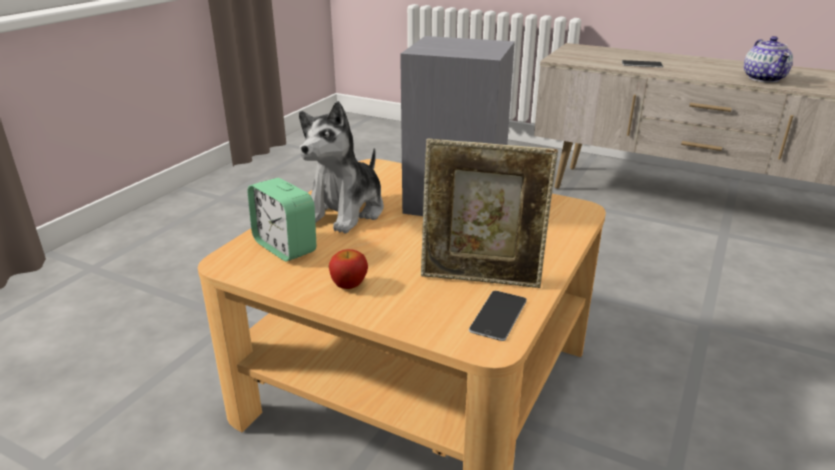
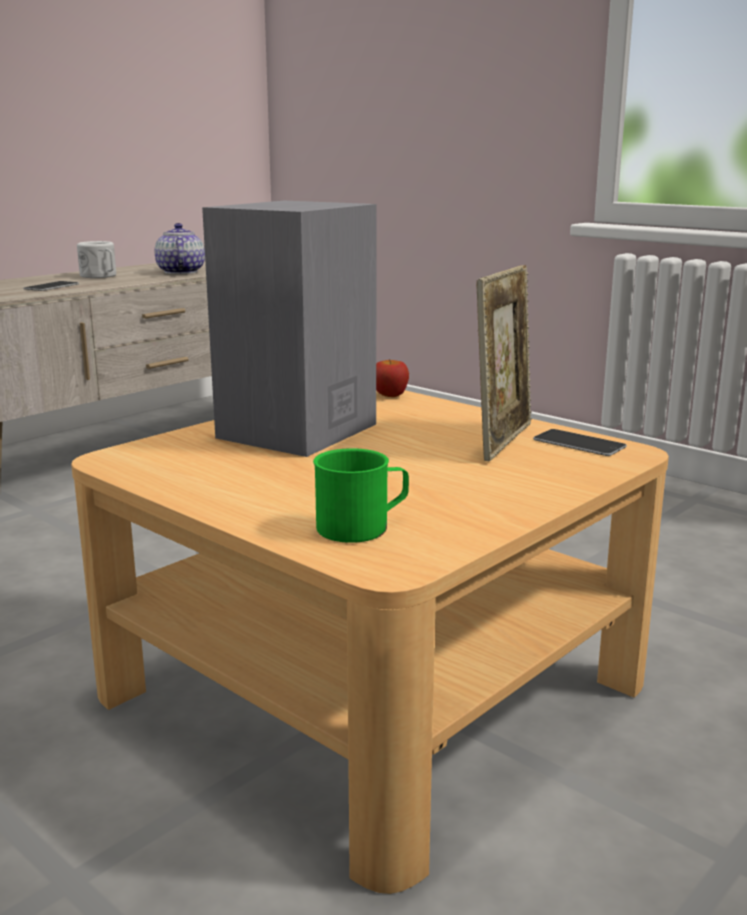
camera: 75 degrees left, 10 degrees down
(285, 247) = (363, 526): alarm clock -> green mug
(346, 212) = (271, 485): plush toy -> none
(349, 284) = (493, 496): apple -> apple (390, 395)
(701, 65) = (100, 276): none -> white mug
(764, 78) = (180, 272): teapot -> teapot turned 120 degrees counterclockwise

